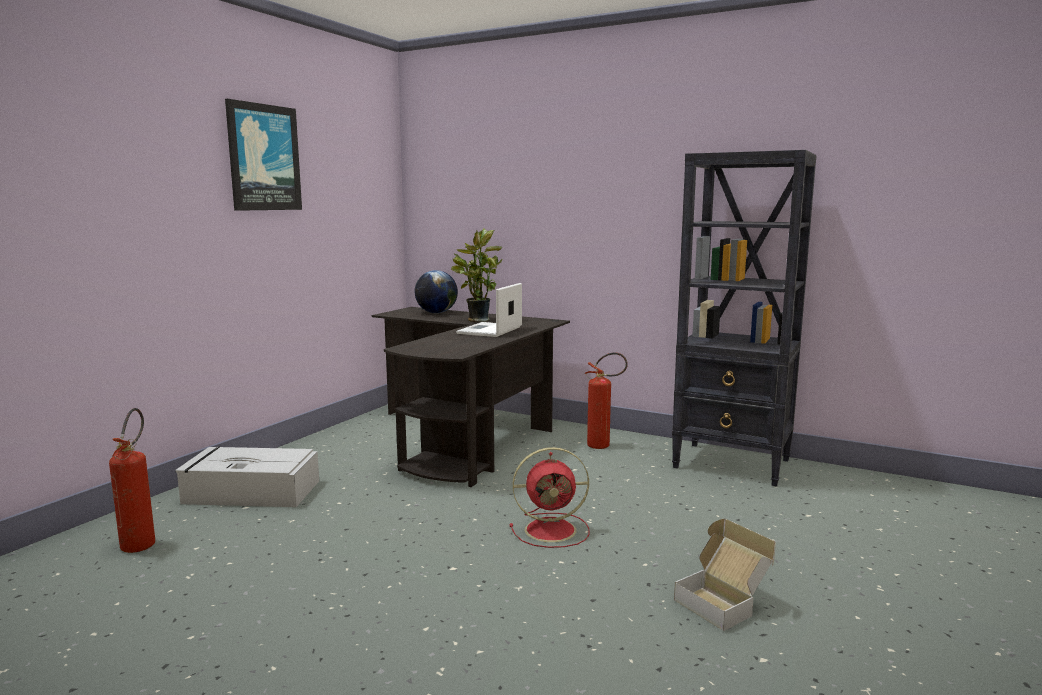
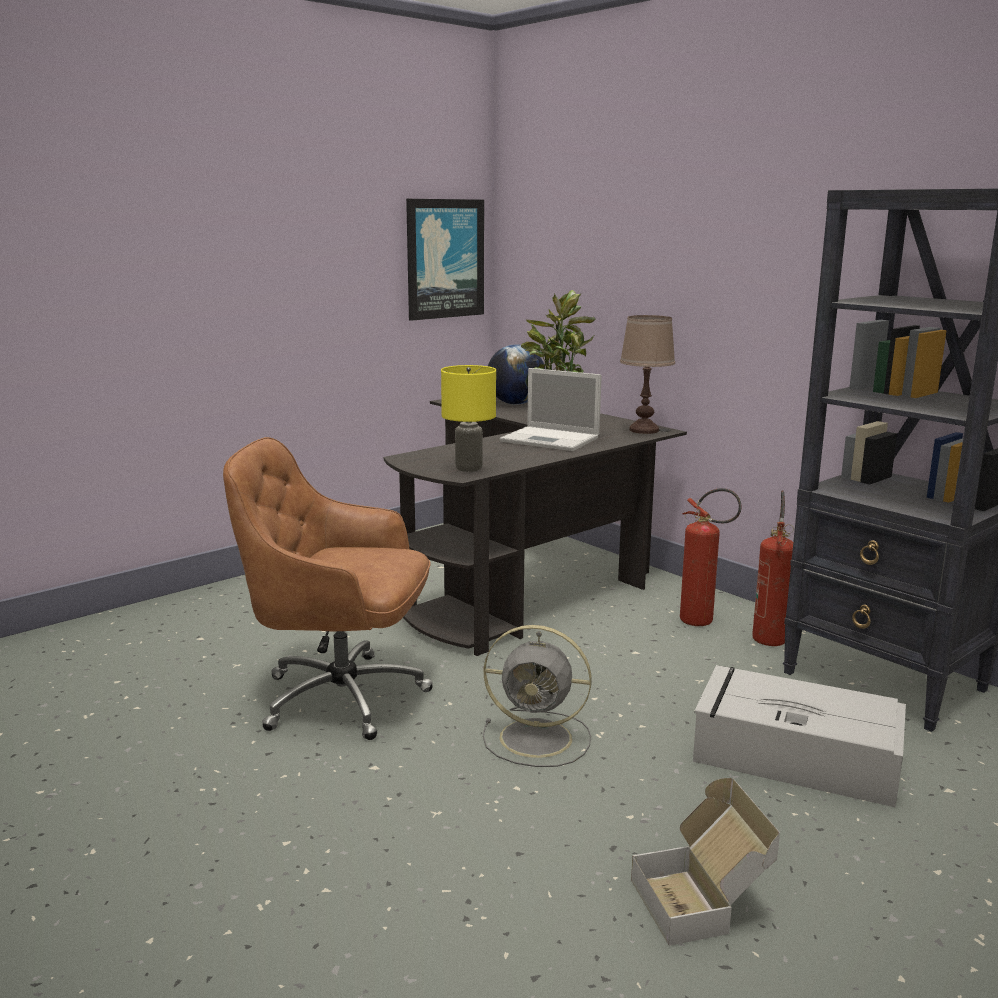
camera: 20 degrees right, 5 degrees up
(142, 542) = (70, 663): fire extinguisher -> fire extinguisher (769, 636)
(250, 492) = (218, 619): grey storage box -> grey storage box (793, 755)
(263, 157) = (275, 192): picture -> picture (444, 259)
(393, 528) = (342, 696): none -> brown office chair
(456, 350) = (470, 469): none -> yellow table lamp
(489, 331) = (551, 440): laptop -> laptop turned 105 degrees counterclockwise
(543, 321) = (643, 430): none -> brown table lamp
(553, 530) = (539, 738): red fan -> grey fan

